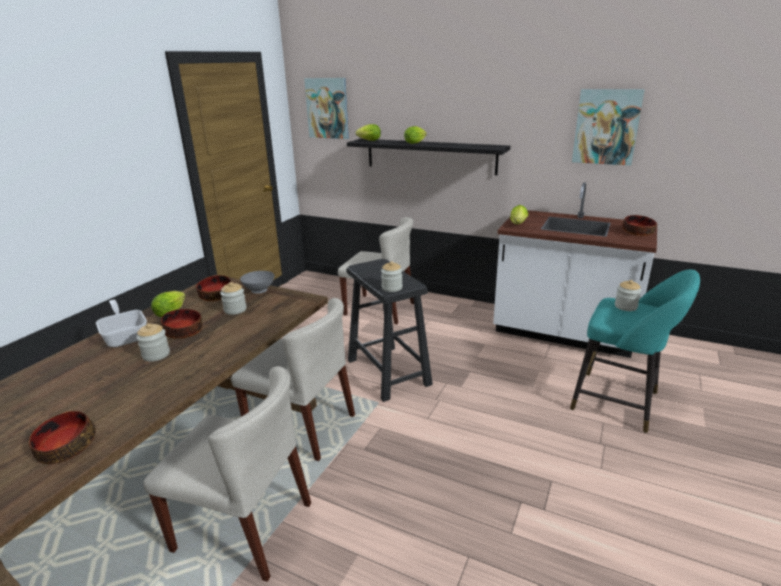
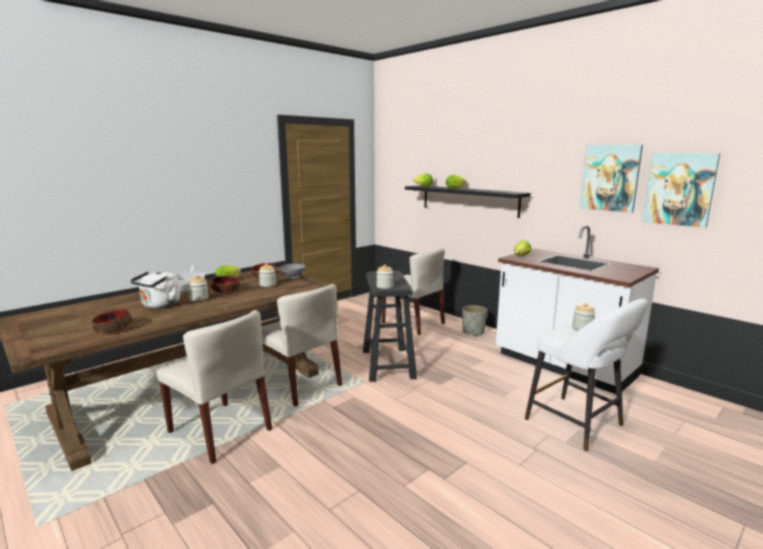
camera: 20 degrees right, 10 degrees down
(104, 381) = (159, 305): none -> white kettle
(327, 108) = (399, 162): picture -> picture (679, 189)
(451, 309) = (473, 332): none -> grey planter
(620, 402) = (578, 425): turquoise stool -> white stool
(637, 232) = (627, 271): bowl -> none

